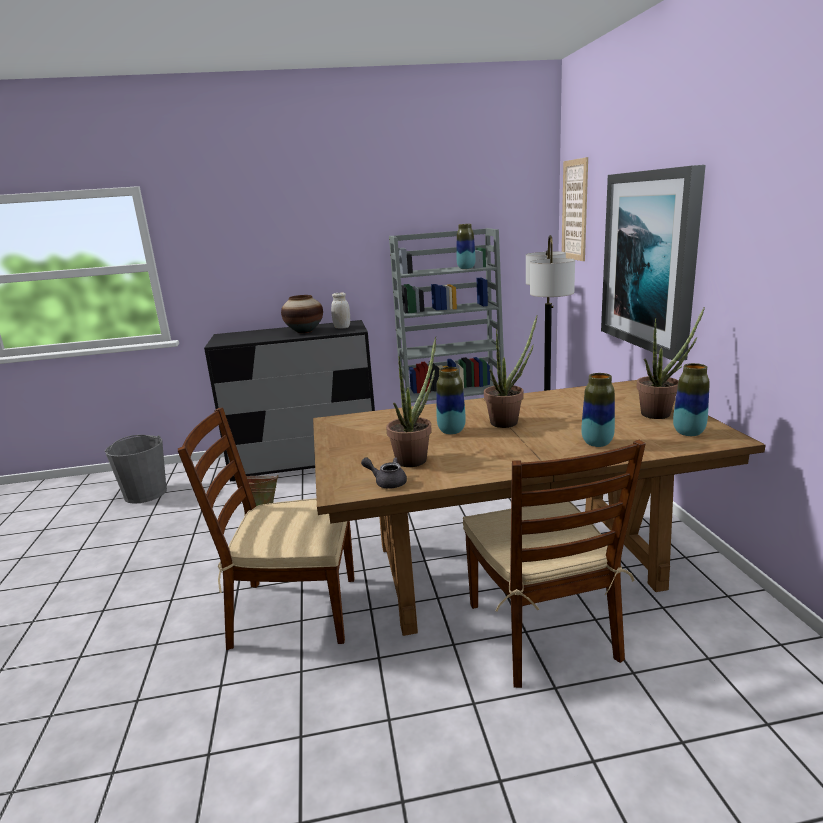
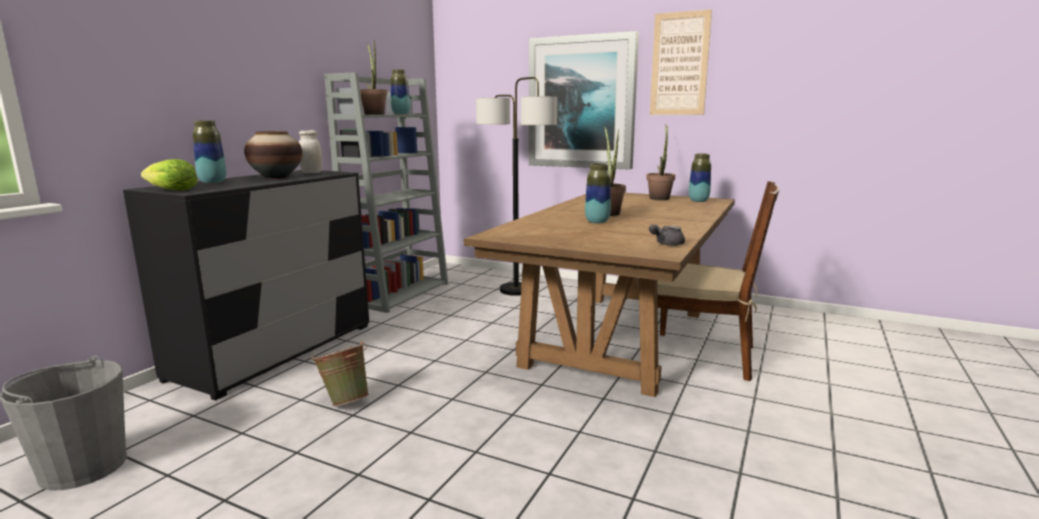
camera: 55 degrees left, 5 degrees down
(219, 340) = (172, 190): none -> lettuce
(293, 611) = (560, 432): brown chair -> none
(415, 458) = (632, 234): potted plant -> potted plant (374, 114)
(574, 210) = (465, 70): picture -> picture (679, 64)
(597, 443) = (683, 210): vase -> vase (213, 182)

